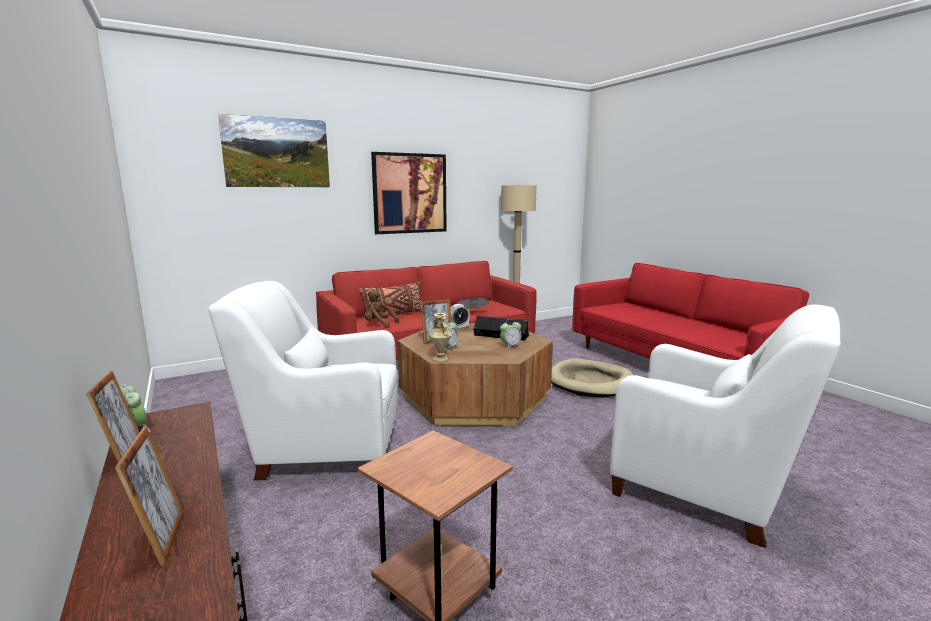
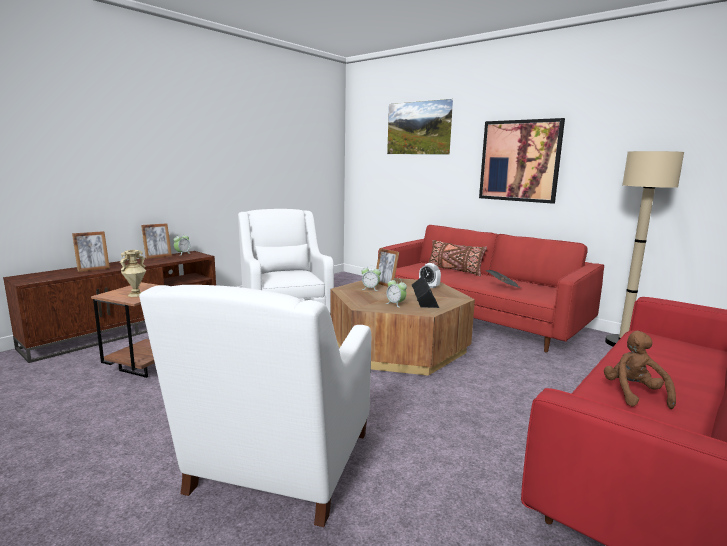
camera: 70 degrees right, 0 degrees up
(379, 324) = (418, 270): brown plush toy -> brown plush toy (633, 394)
(441, 358) = (343, 289): beige vase -> beige vase (136, 294)
(590, 382) = (502, 398): beige dog bed -> none

